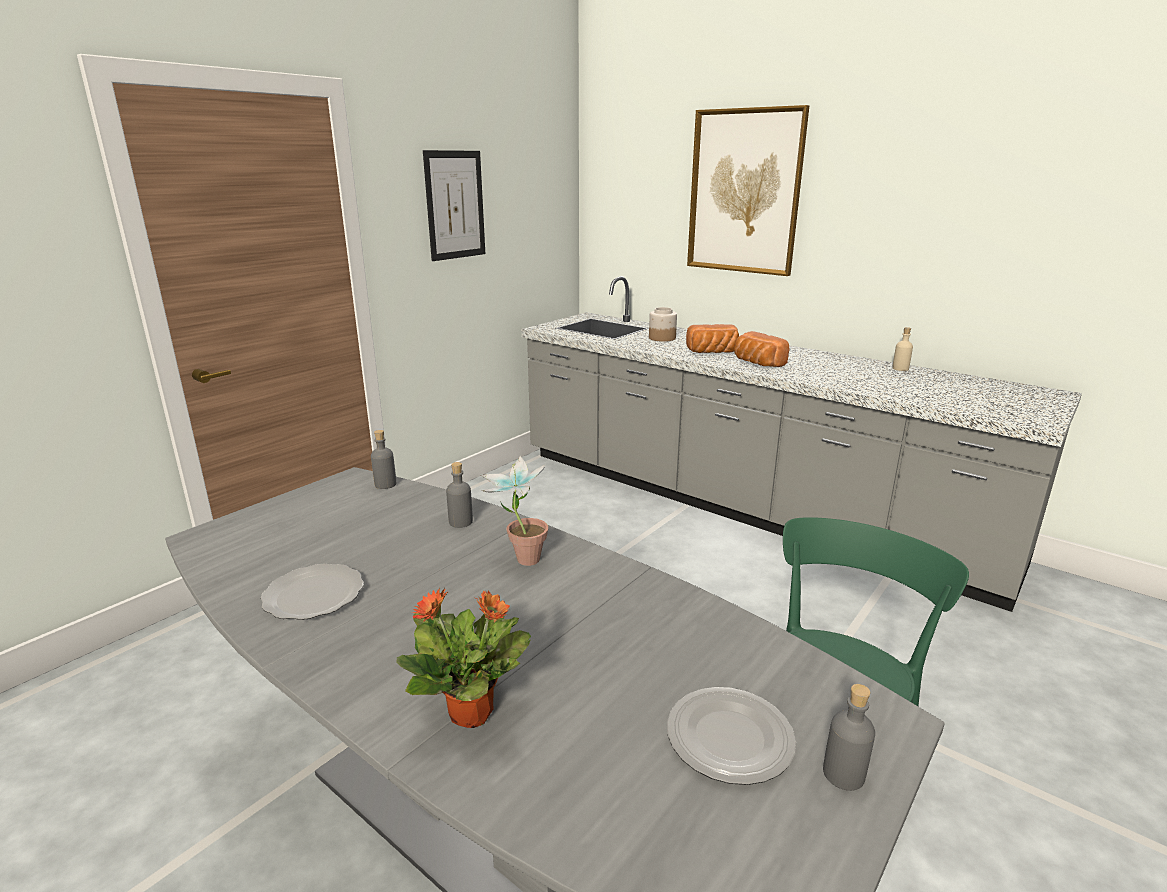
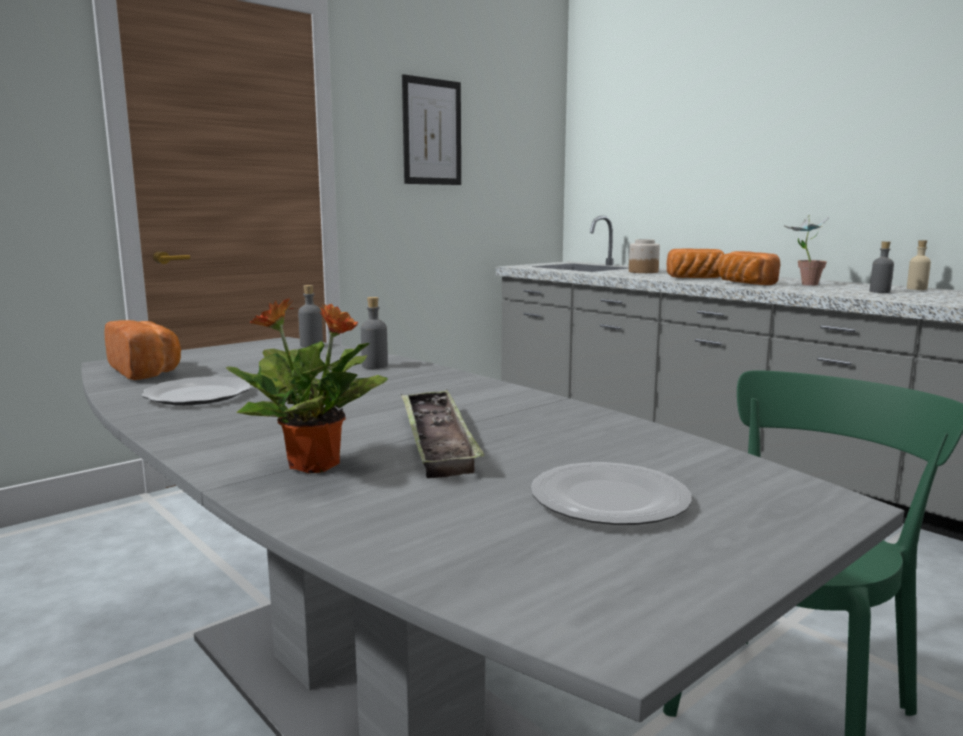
camera: 10 degrees right, 10 degrees down
(243, 551) = (148, 371): none -> bread
(519, 559) = (423, 387): potted plant -> potted plant (803, 284)
(561, 655) = (437, 439): none -> tray
(744, 192) = (735, 116): picture -> none
(843, 774) = (748, 533): grey bottle -> grey bottle (879, 291)

